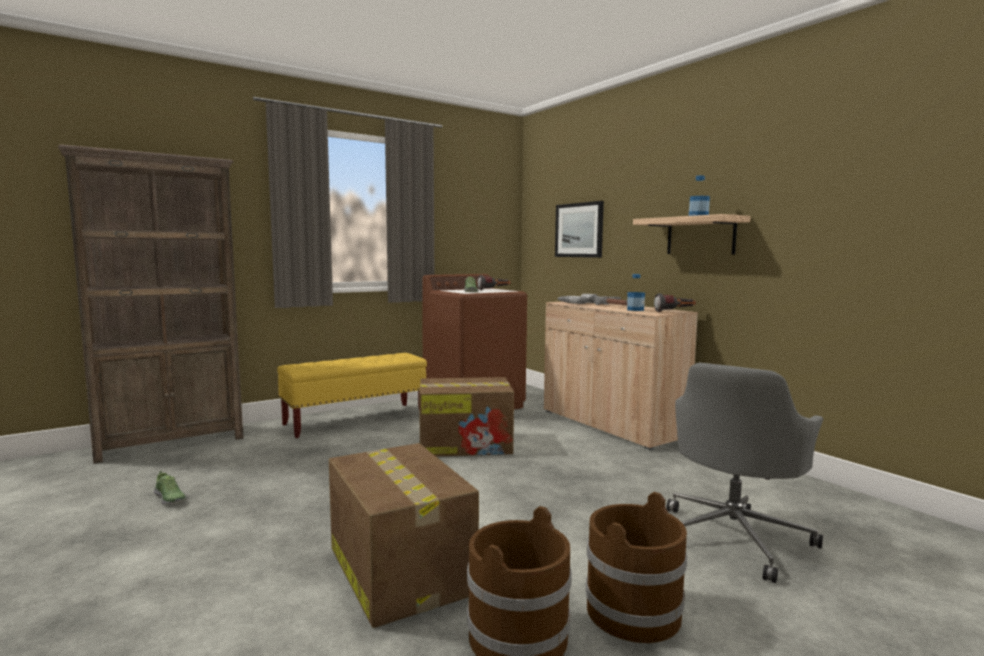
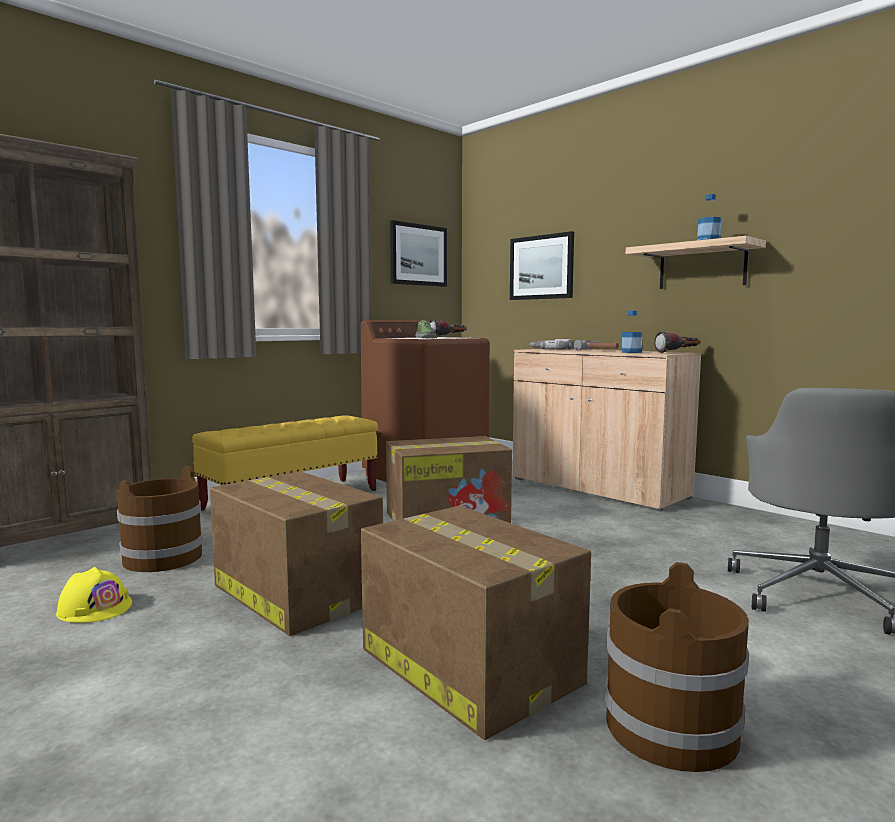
camera: 10 degrees left, 0 degrees up
(169, 498) = (95, 608): shoe -> yellow hard hat
(311, 498) = (295, 592): none -> cardboard box
(480, 218) = (418, 255): none -> picture
(633, 612) = (778, 683): brown bucket -> brown bucket (162, 558)

